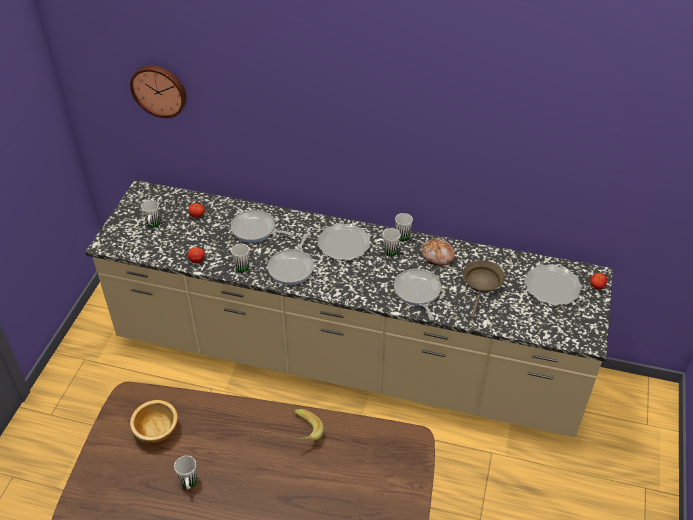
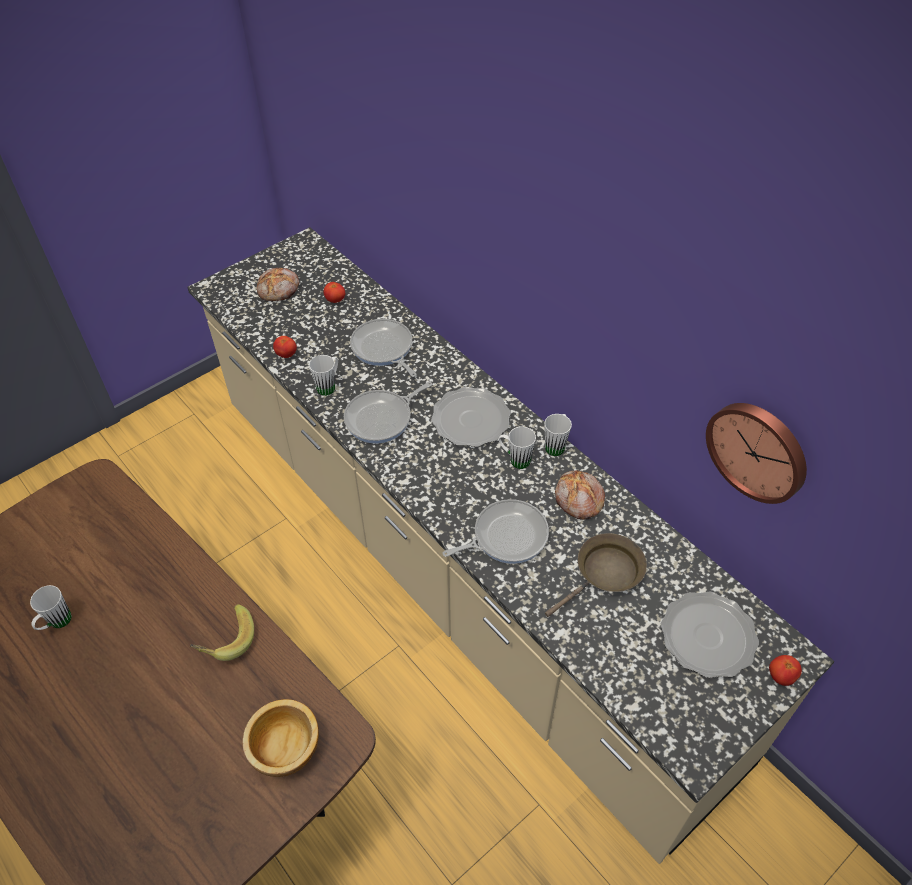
camera: 35 degrees right, 5 degrees up
(153, 225) = (279, 290): white mug -> bread
(157, 431) = (85, 538): bowl -> bowl (285, 749)
(159, 90) = (332, 114): wall clock -> wall clock (758, 450)
(417, 292) = (506, 536): frying pan -> frying pan turned 45 degrees clockwise

